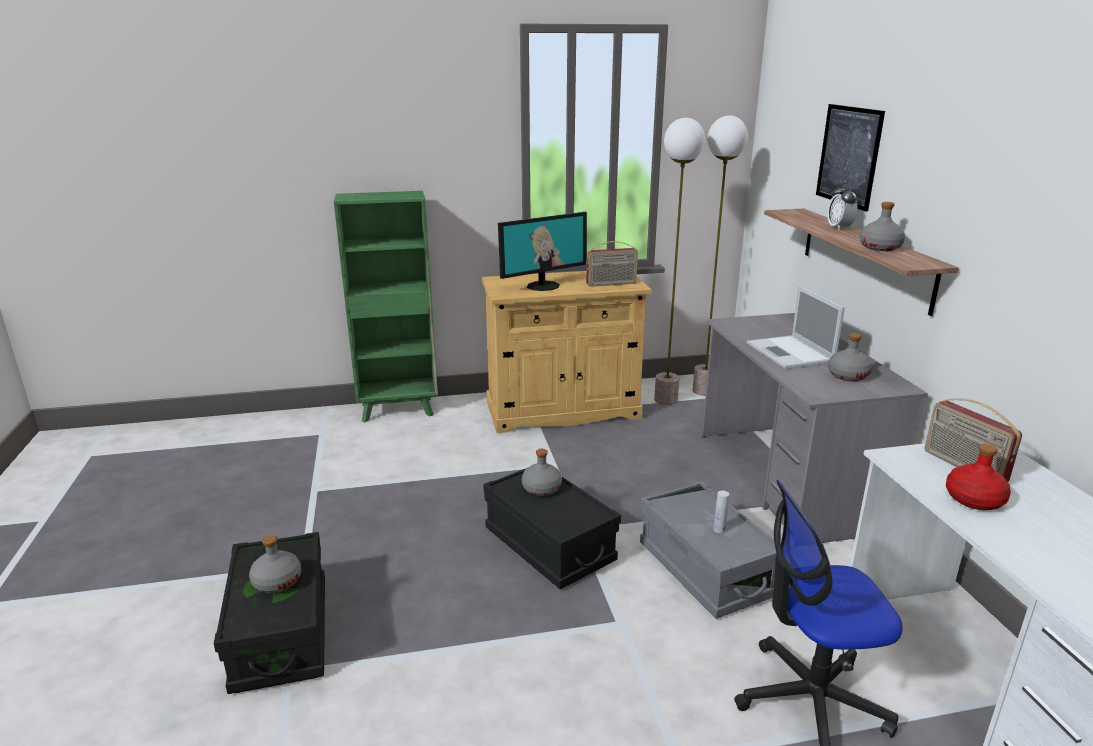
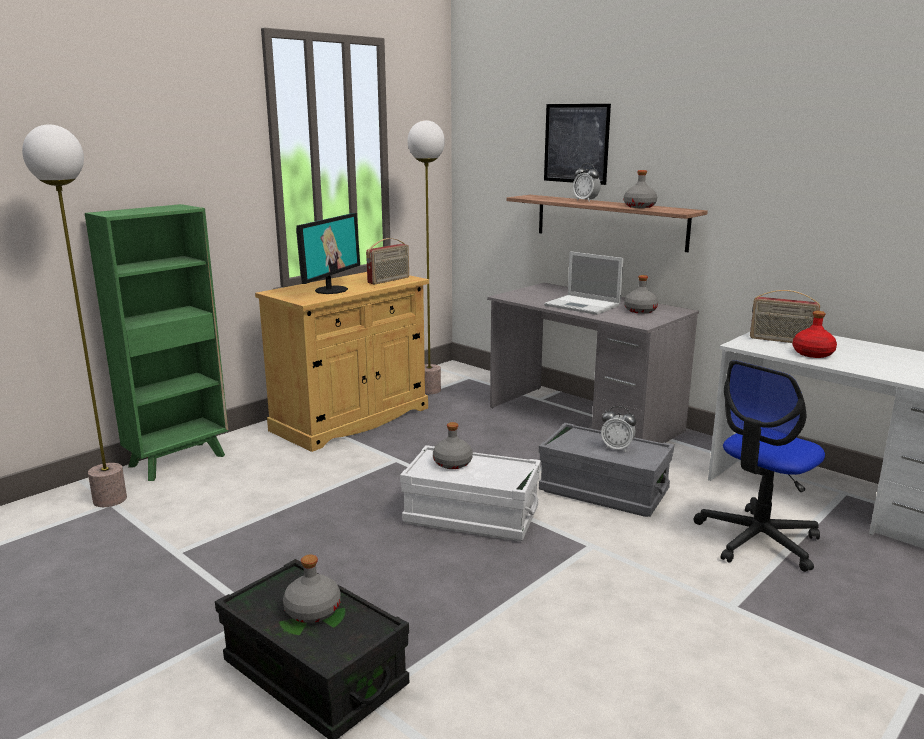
camera: 35 degrees left, 5 degrees down
(549, 545) = (471, 516): black storage box -> white storage box
(704, 391) = (451, 377): floor lamp -> floor lamp (110, 499)
(719, 529) = (617, 448): white bottle -> alarm clock

